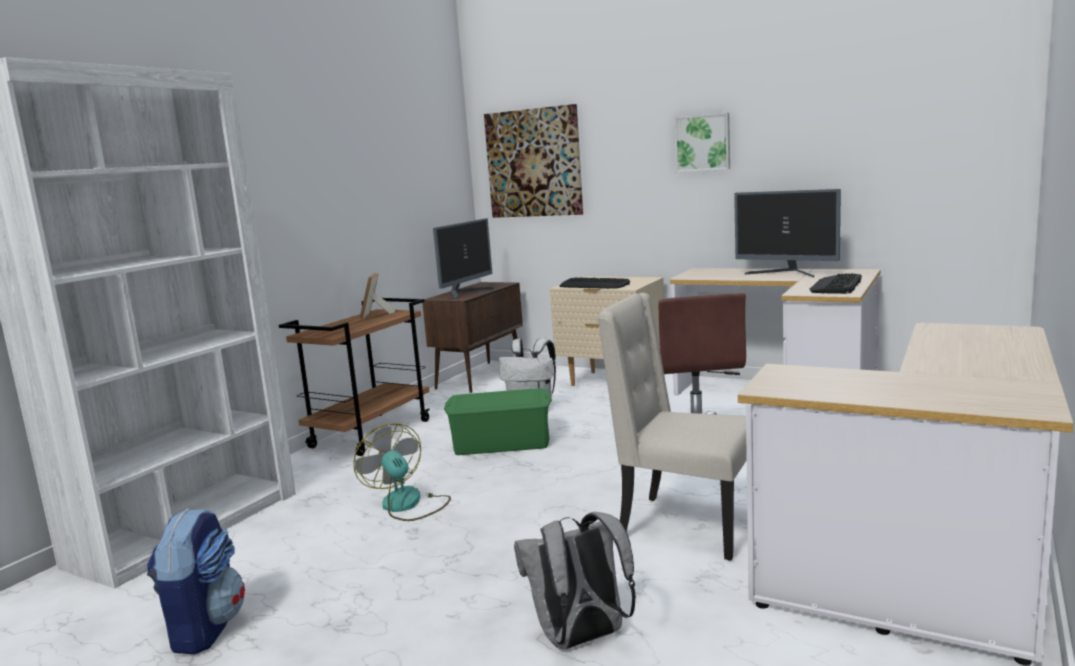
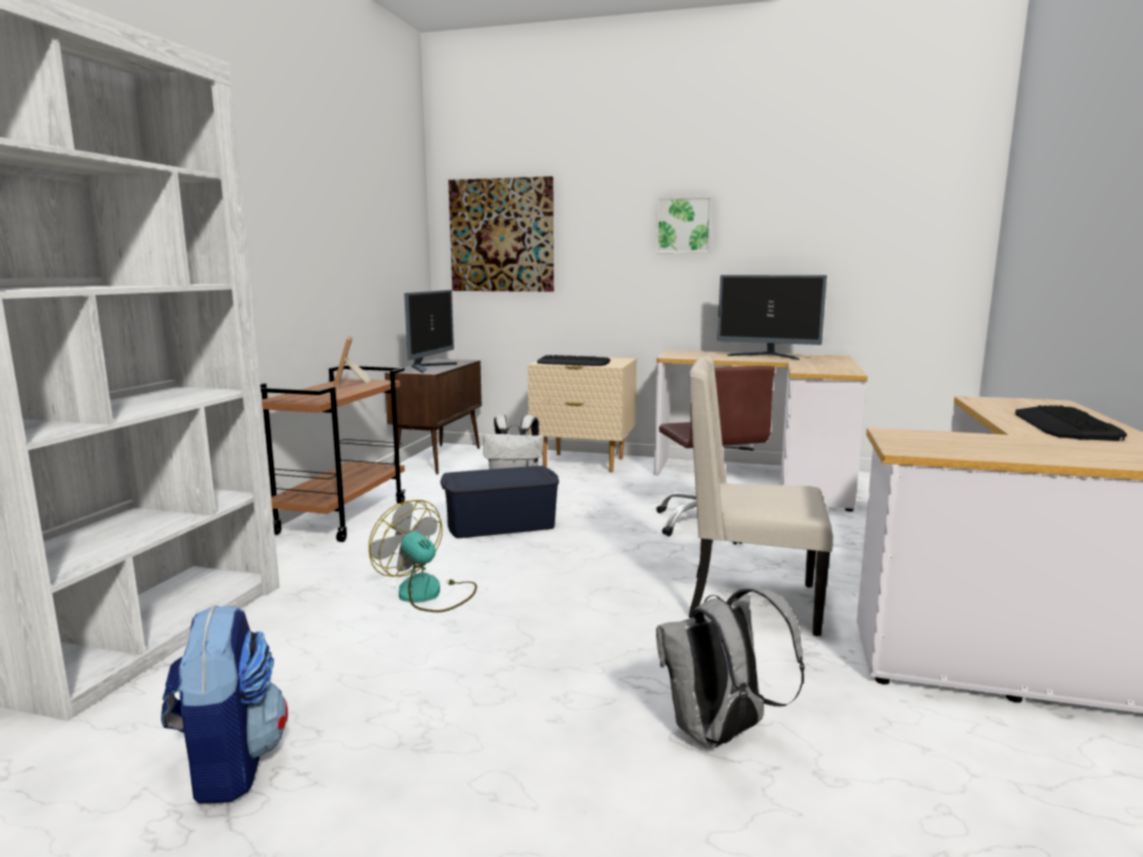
camera: 15 degrees left, 0 degrees up
(501, 442) = (500, 523): green storage box -> blue storage box
(836, 285) = (830, 366): keyboard -> keyboard (1065, 425)

